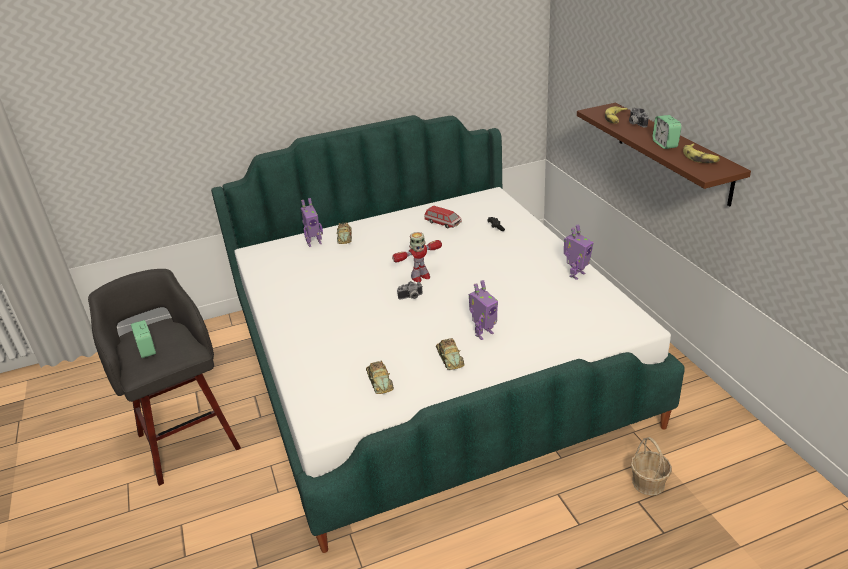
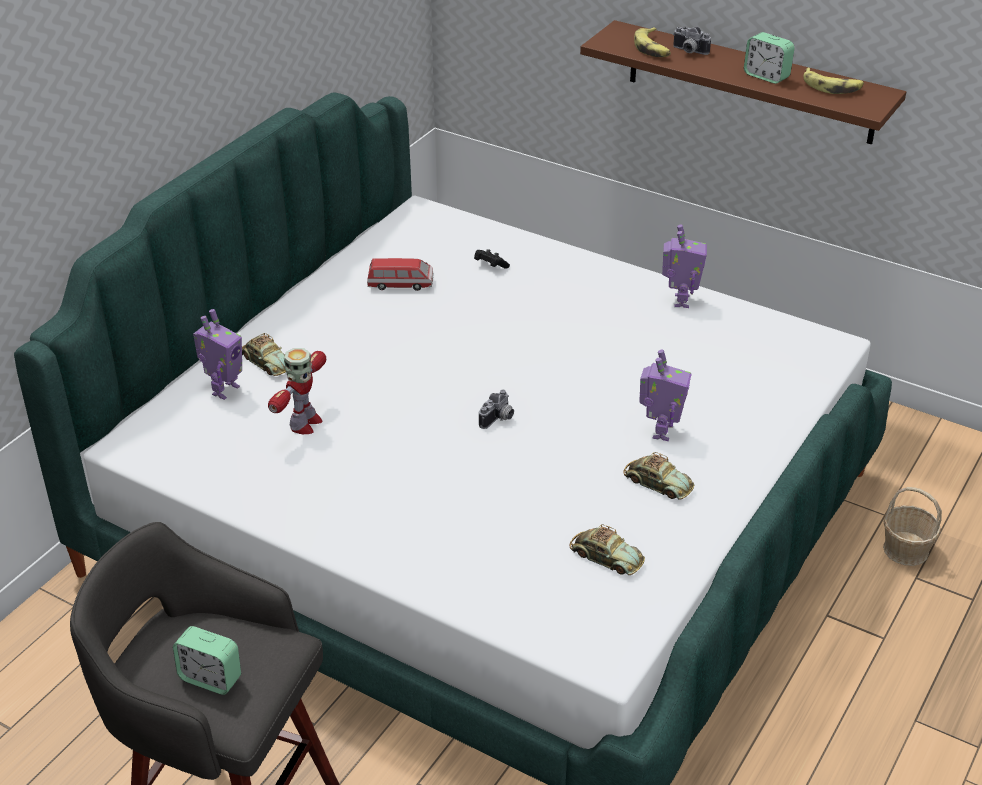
camera: 40 degrees left, 5 degrees up
(420, 277) = (472, 383): toy robot -> toy robot (304, 424)

